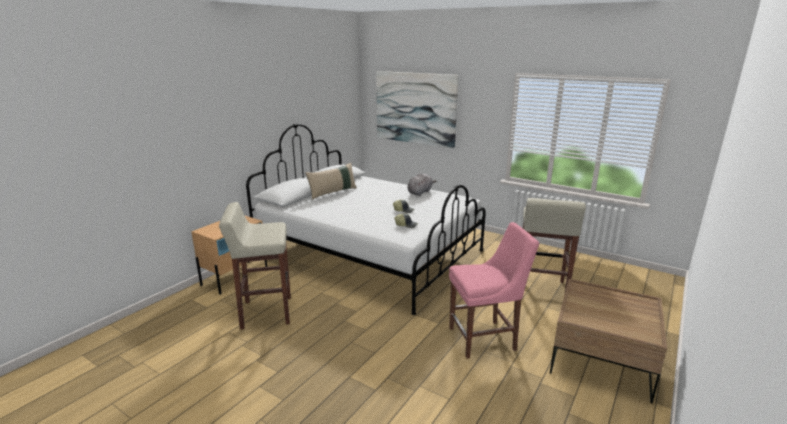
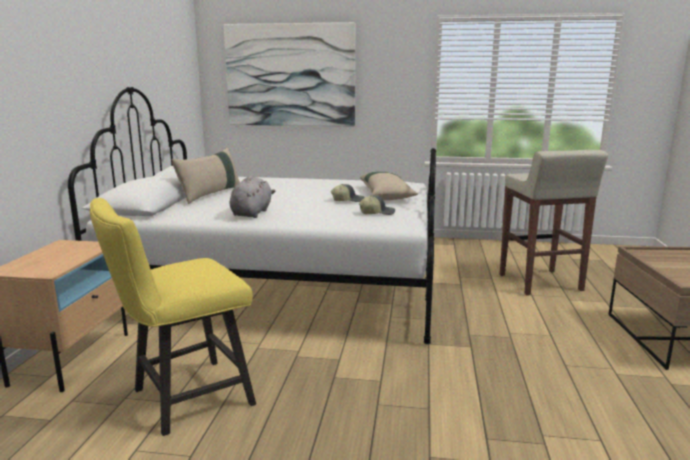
camera: 25 degrees left, 5 degrees down
(265, 312) = (184, 399): beige stool -> yellow chair
(420, 192) = (339, 183): grey plush toy -> grey plush toy (252, 213)
(435, 208) = (386, 194): none -> beige pillow
(485, 338) = (548, 350): pink chair -> none

